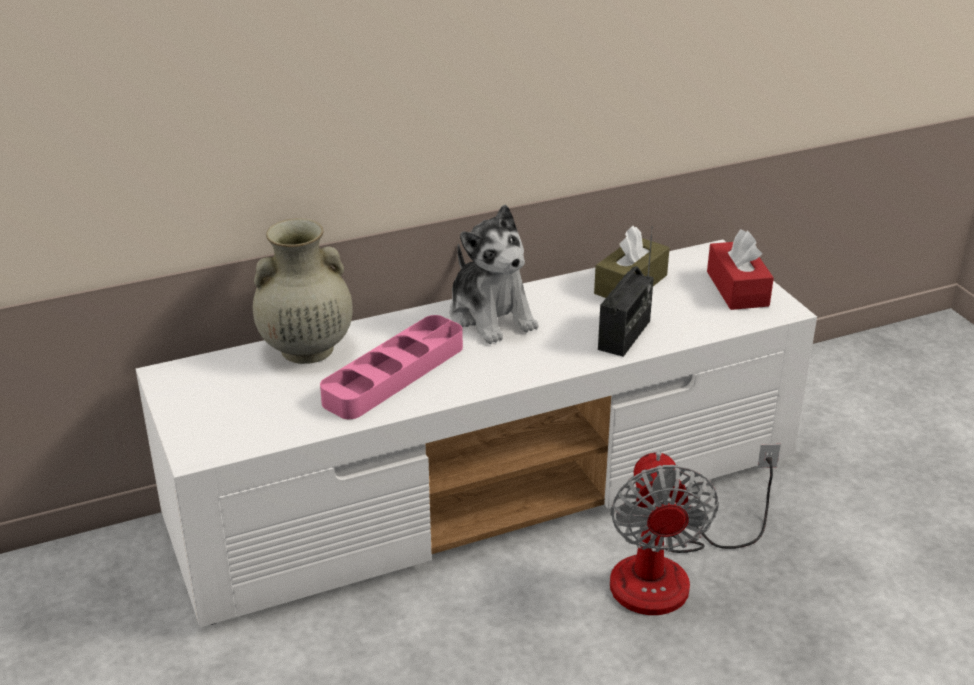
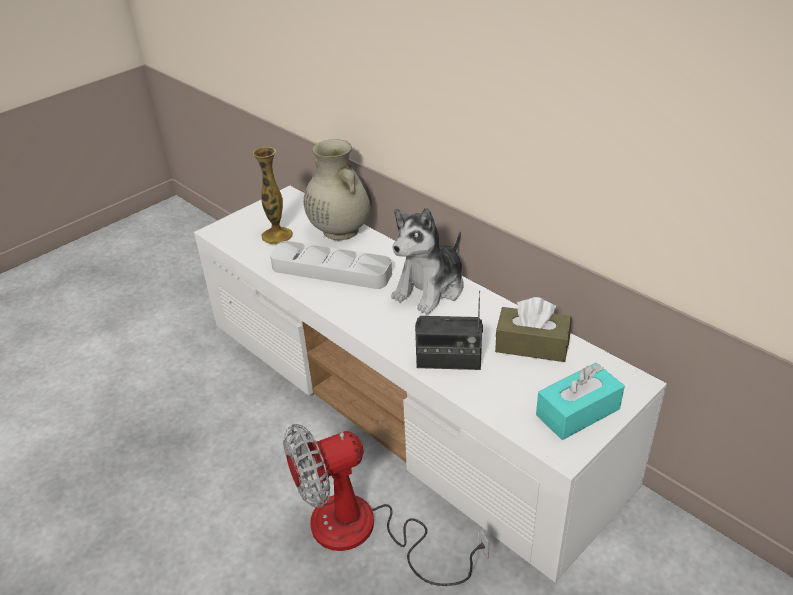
camera: 70 degrees right, 5 degrees up
(267, 401) = (277, 235): none -> vase
(394, 374) = (331, 270): pink tray -> grey tray
(737, 289) = (577, 412): red tissue box -> turquoise tissue box

